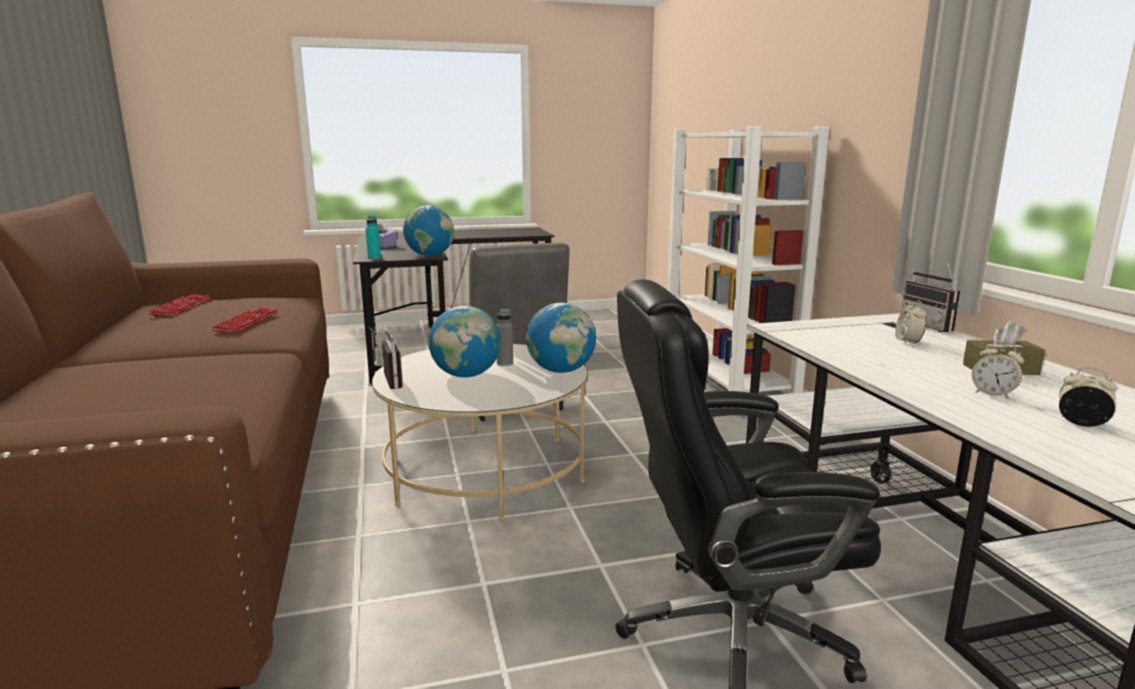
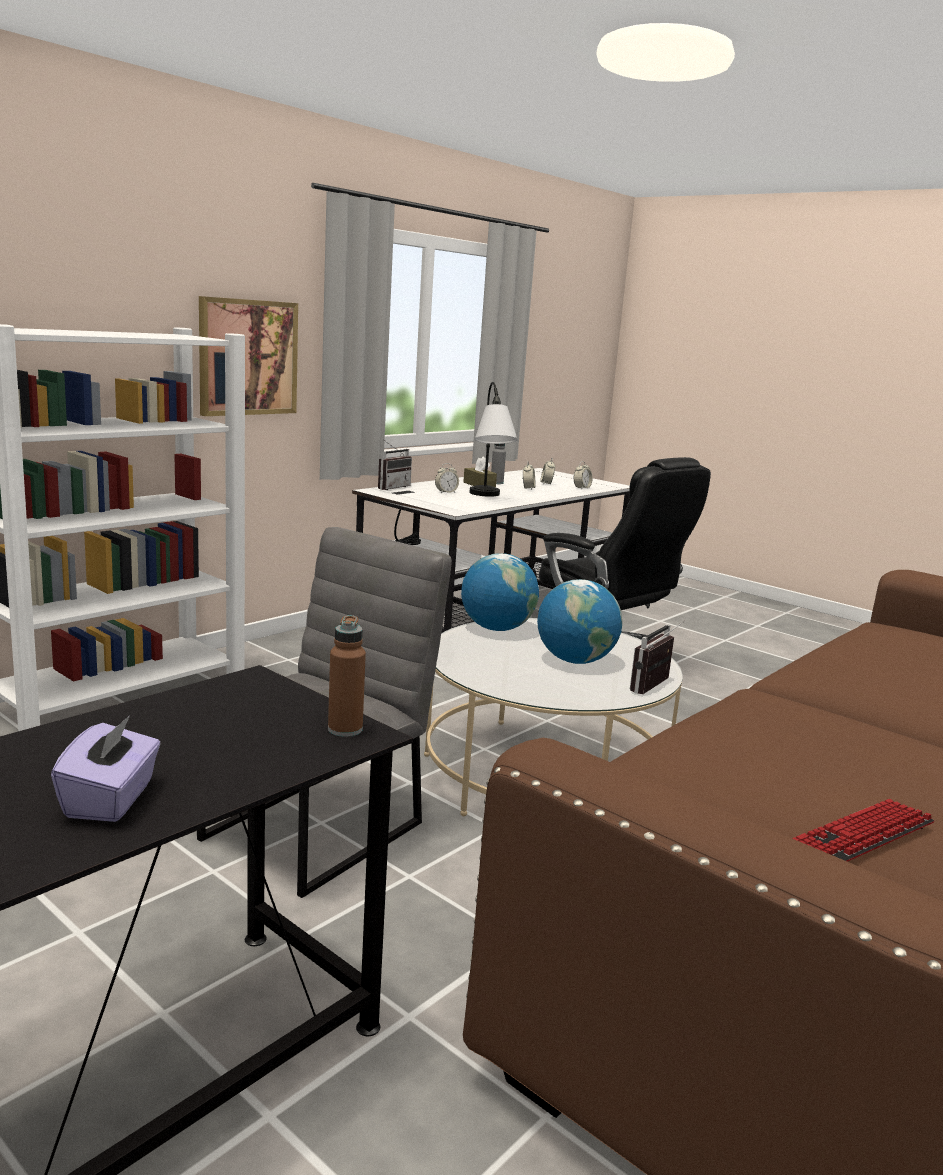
camera: 125 degrees left, 0 degrees up
(247, 322) = (773, 730): keyboard -> none
(374, 258) = (345, 729): turquoise bottle -> brown bottle
(430, 255) = (244, 686): globe -> none
(505, 363) = (514, 653): grey bottle -> grey bottle (496, 483)
(875, 152) = (247, 357): none -> picture
(878, 354) = (488, 497): none -> table lamp
(1048, 444) = (581, 488): none -> alarm clock

